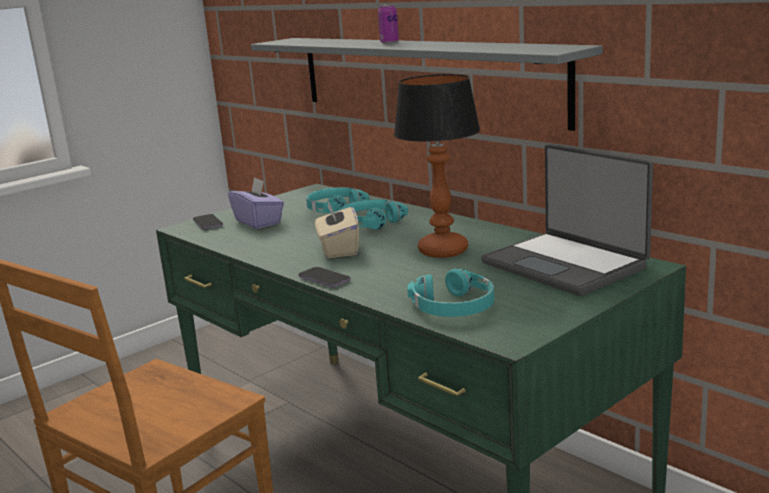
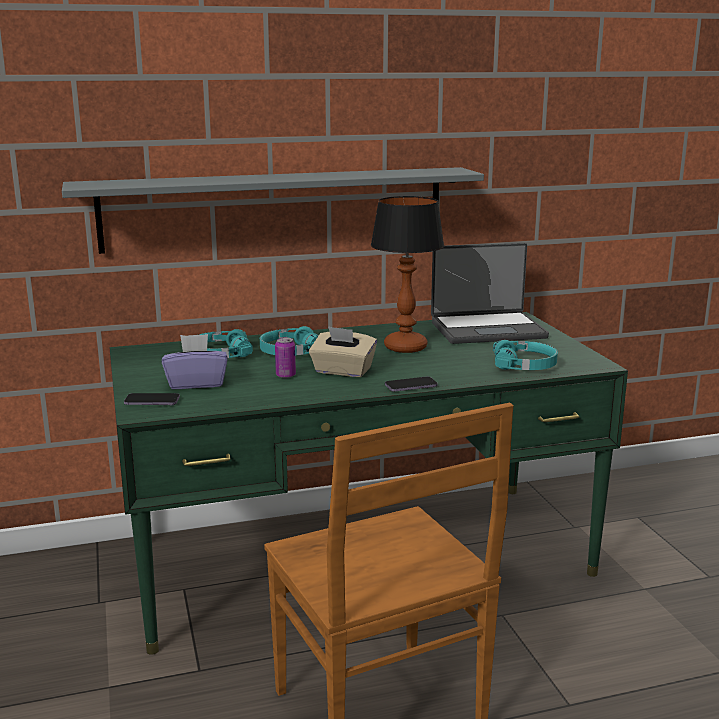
camera: 65 degrees left, 0 degrees up
(389, 42) = (260, 177): can -> can (285, 375)

